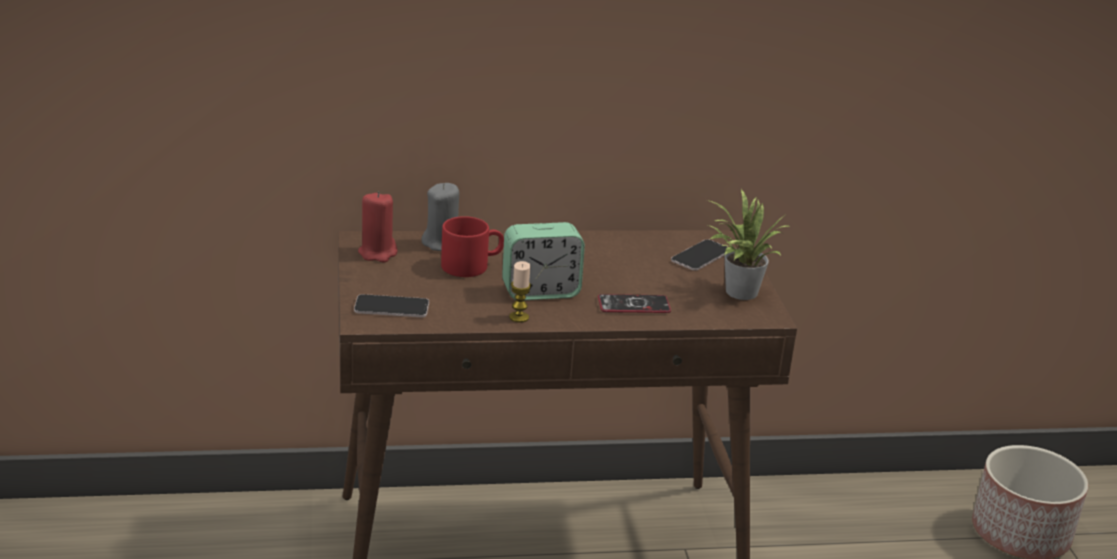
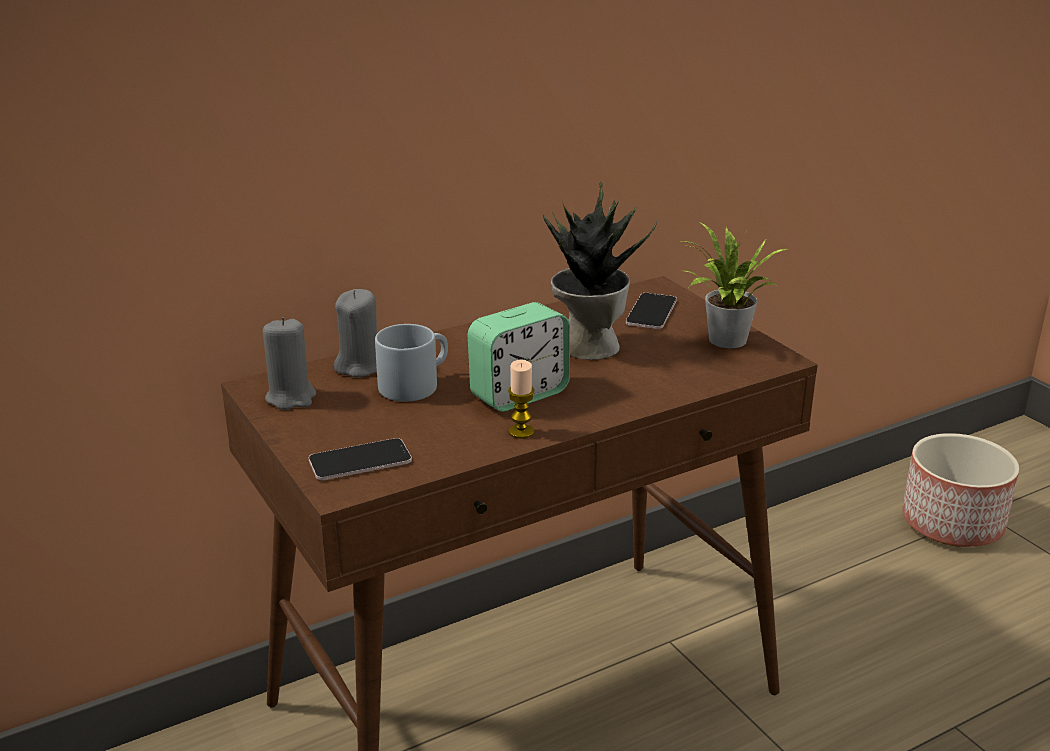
camera: 20 degrees left, 0 degrees up
(378, 253) = (291, 397): red candle -> grey candle
(472, 265) = (415, 383): red mug -> grey mug
(624, 270) = (587, 346): none -> potted plant
(634, 305) = (633, 383): phone -> none

